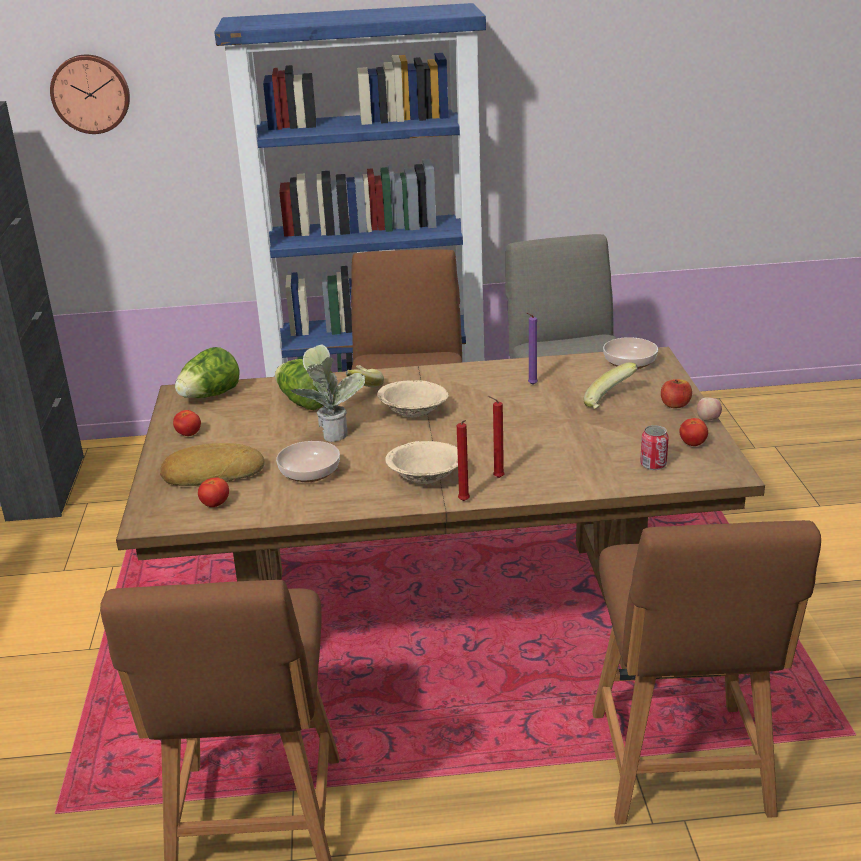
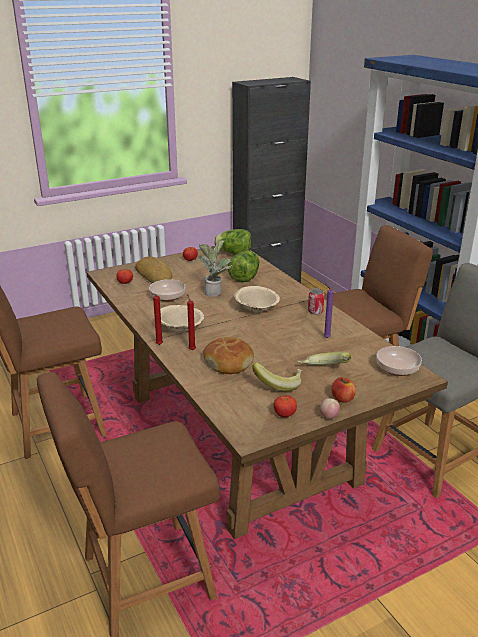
camera: 65 degrees right, 0 degrees up
(91, 93) = (355, 88): wall clock -> none
(361, 388) = (275, 287): banana -> banana (278, 384)
(550, 457) = (229, 362): none -> bread
(653, 464) = (242, 402): can -> can (315, 311)

